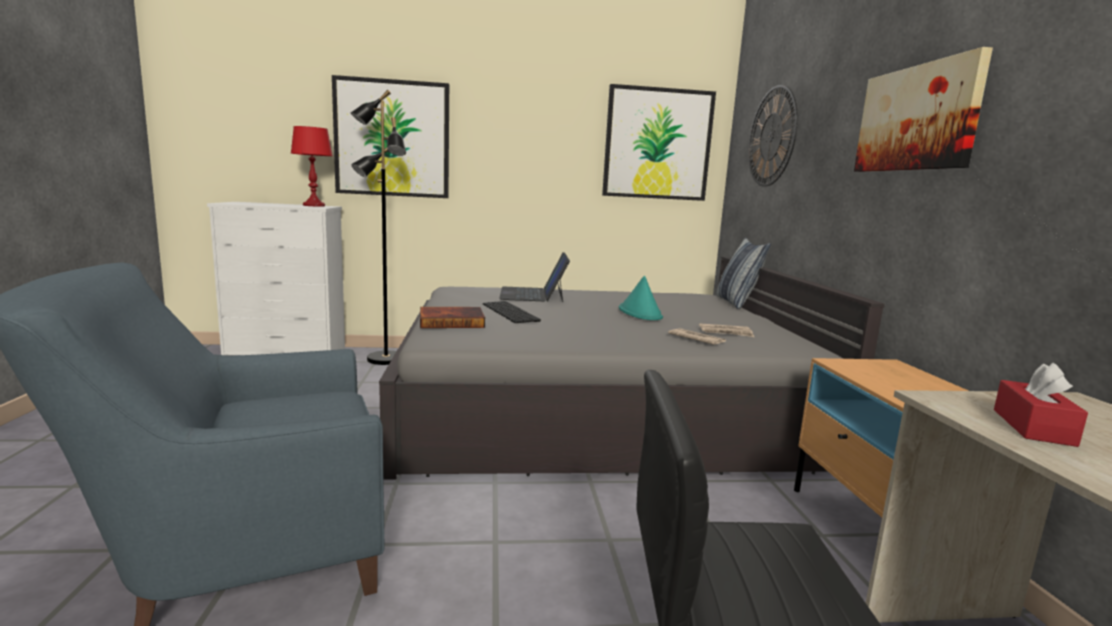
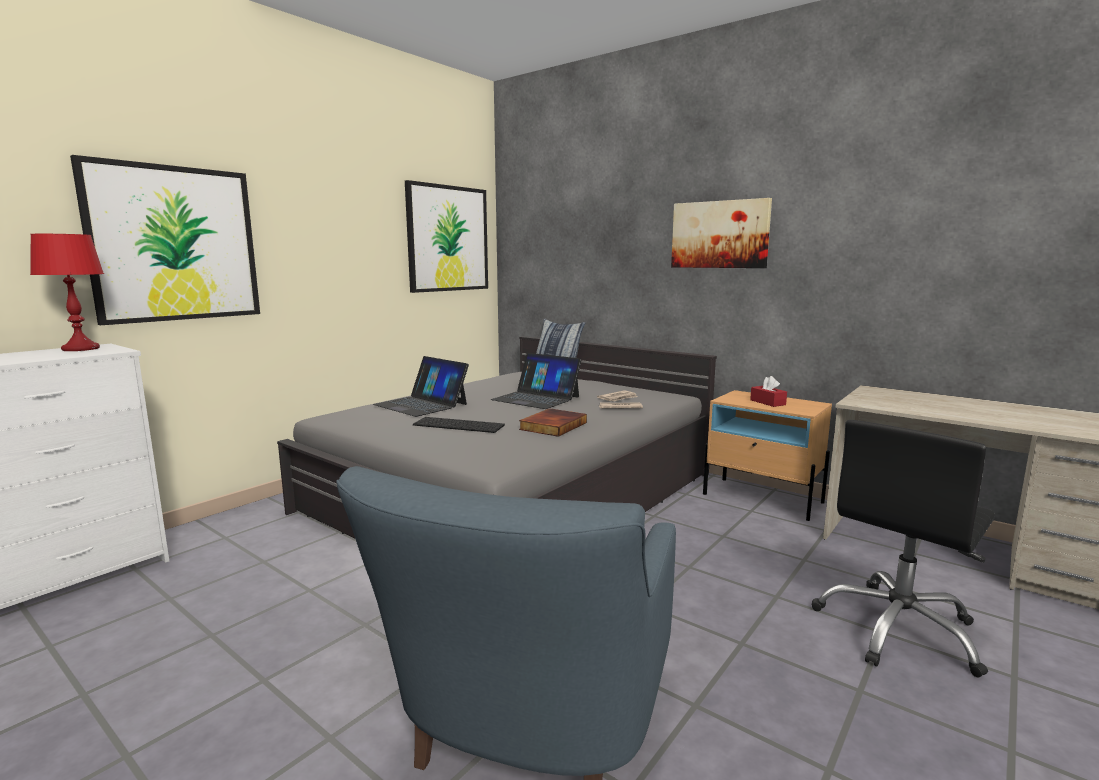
camera: 45 degrees left, 0 degrees up
(384, 359) = (231, 531): black floor lamp -> none
(452, 321) = (448, 447): book -> book (552, 425)
(640, 313) = (536, 398): turquoise hat -> laptop
(771, 137) = (560, 234): wall clock -> none
(1033, 427) = (899, 404): red tissue box -> red tissue box (767, 402)

